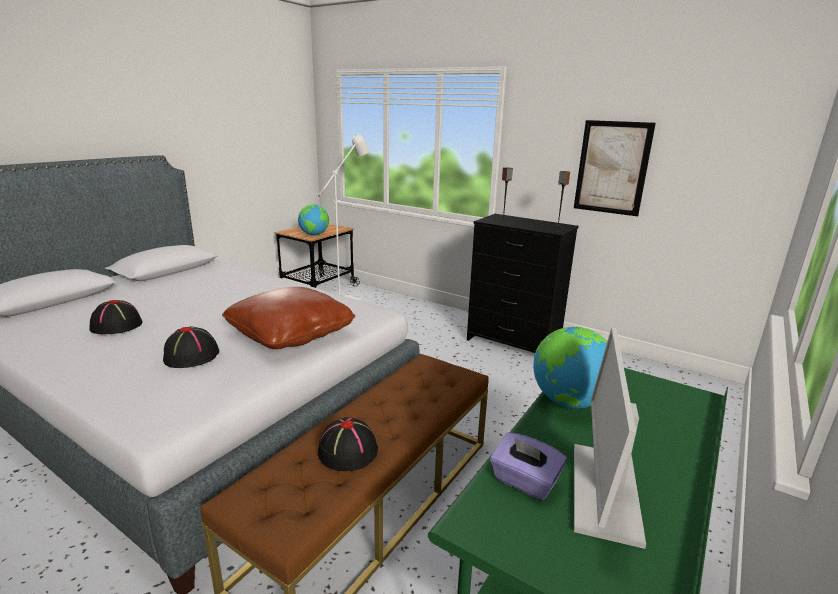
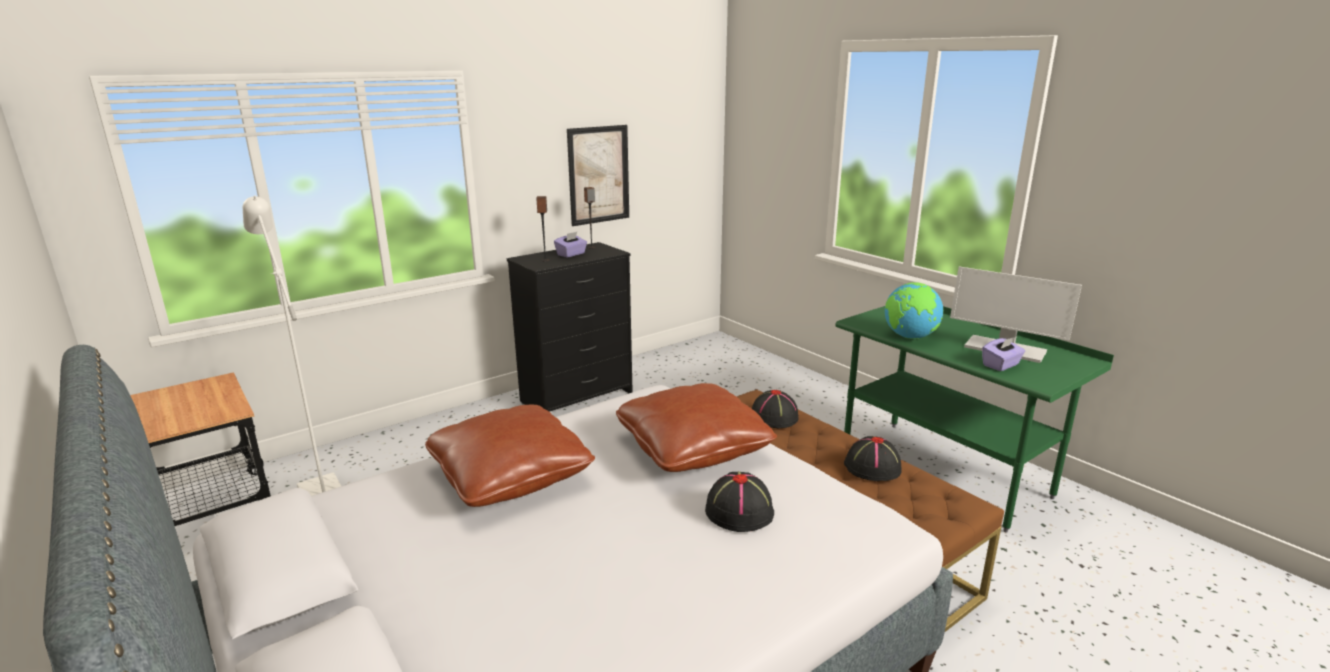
camera: 70 degrees left, 0 degrees up
(116, 326) = (586, 594): black hat -> black hat (774, 417)
(246, 292) = (510, 475): none -> brown pillow
(314, 235) = (221, 408): globe -> none
(528, 223) = (571, 254): none -> purple tissue box

